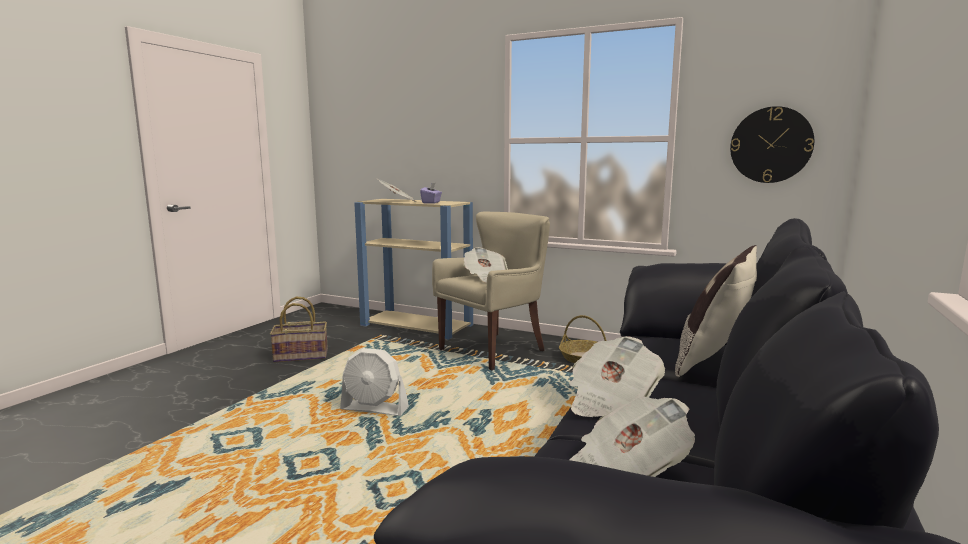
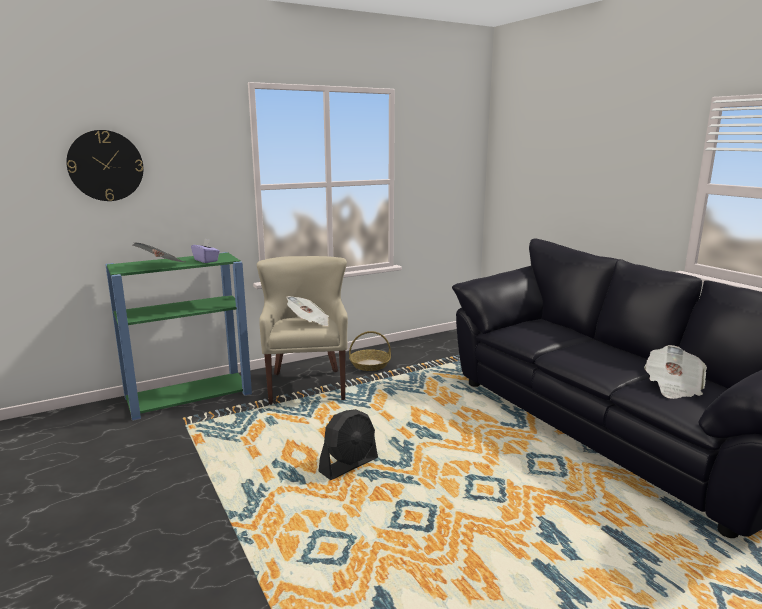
camera: 55 degrees left, 5 degrees up
(301, 355) = (162, 472): basket -> none
(374, 409) = (349, 465): white fan -> black fan
(417, 325) = (189, 395): beige bookcase -> green bookcase
(610, 401) = (595, 364): newspaper -> none
(714, 363) = (563, 330): pillow -> none
(771, 145) = (447, 184): wall clock -> wall clock (105, 166)

